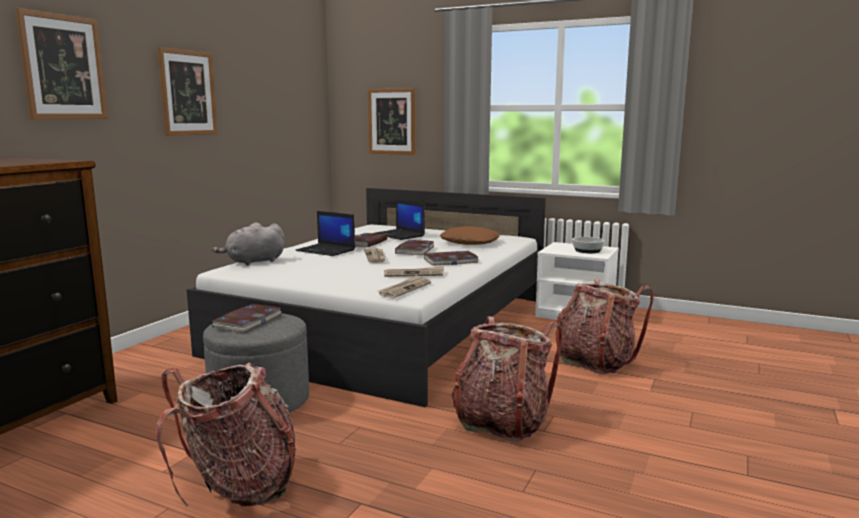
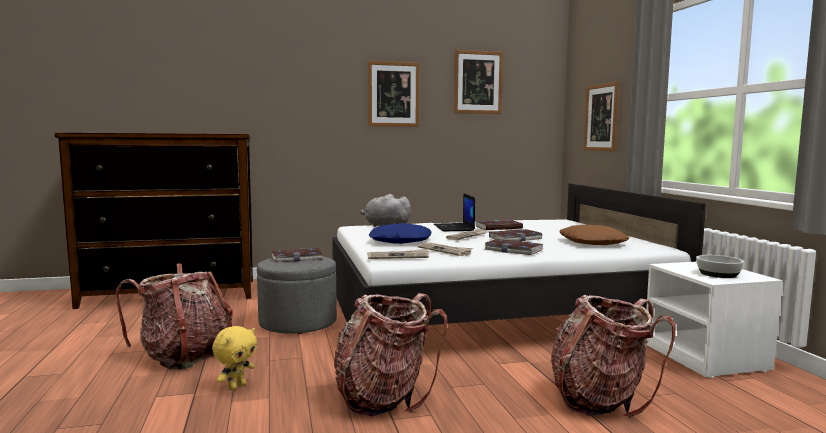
camera: 50 degrees right, 5 degrees down
(63, 67) = (291, 78): picture -> picture (478, 82)
(339, 274) = (400, 241): none -> blue pillow
(381, 477) = (236, 387): none -> yellow plush toy
(399, 235) = (546, 227): laptop -> none

